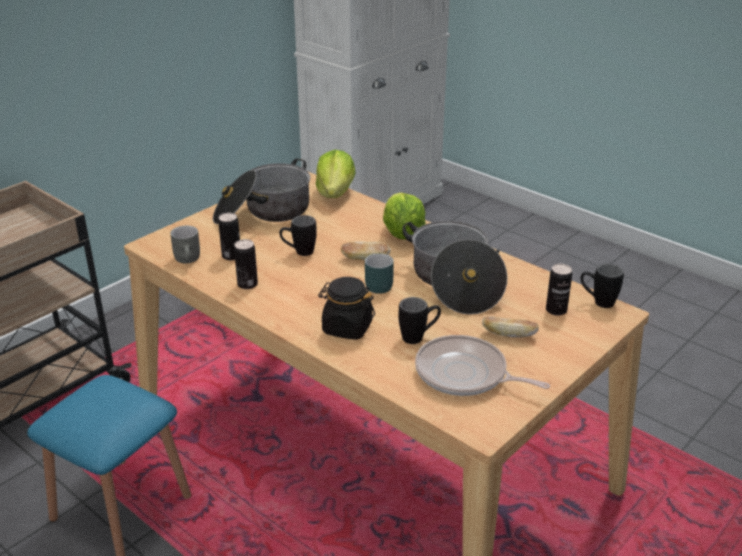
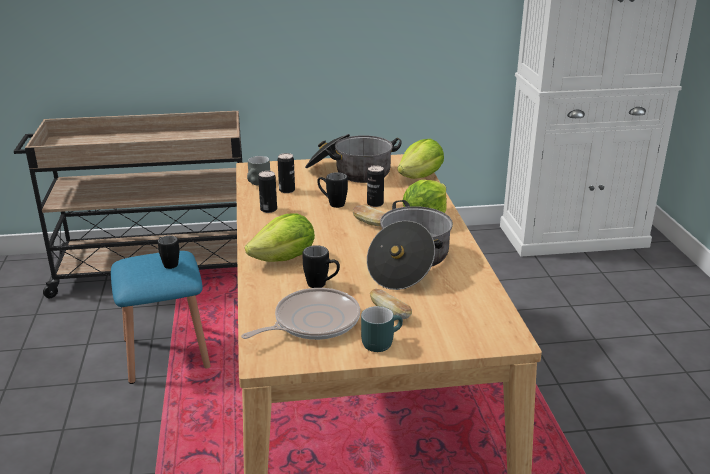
camera: 40 degrees right, 5 degrees down
(347, 328) = (285, 259): black jar -> lettuce
(378, 284) = (352, 242): turquoise mug -> turquoise mug (380, 341)
(465, 374) = (312, 322): frying pan -> frying pan turned 75 degrees clockwise
(556, 310) = (458, 314): can -> can (375, 204)
(597, 302) = (506, 324): black mug -> black mug (168, 263)

